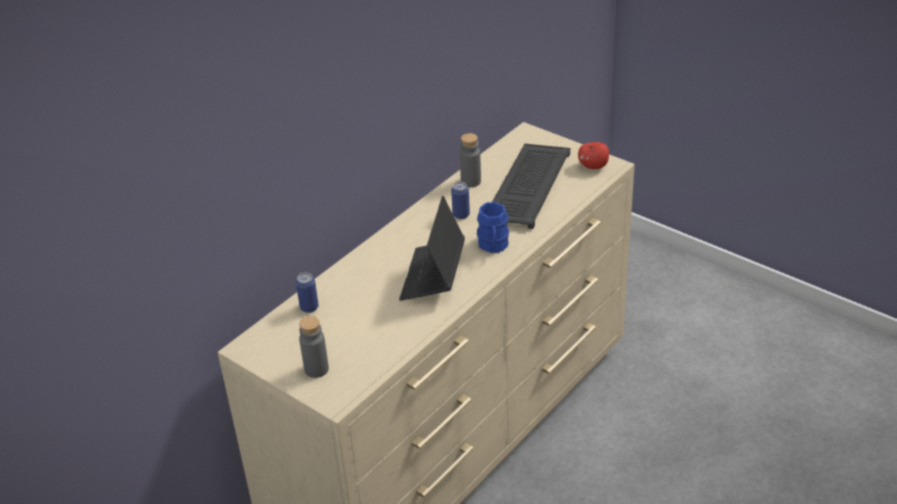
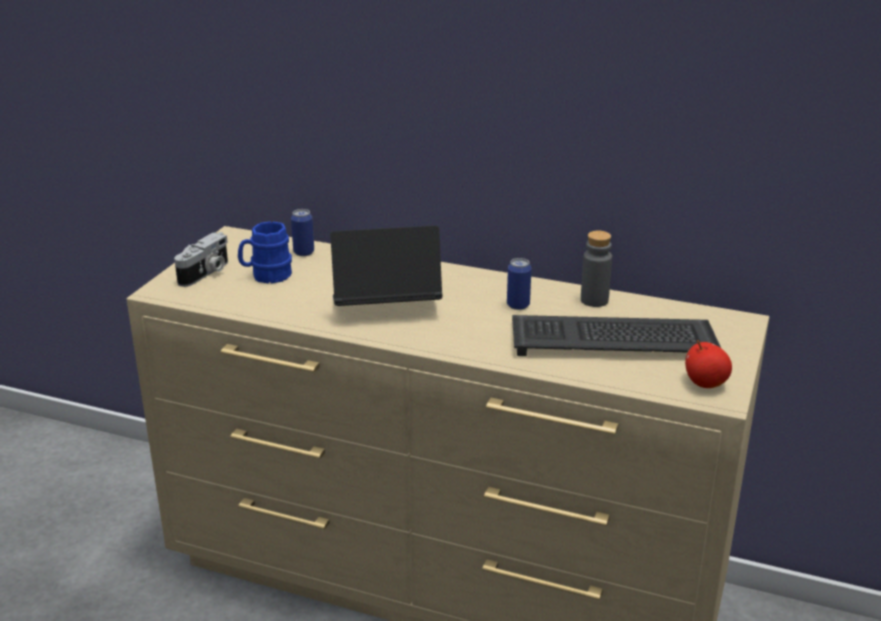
camera: 70 degrees right, 10 degrees down
(316, 369) = (206, 273): grey bottle -> camera
(493, 246) = (465, 335): blue mug -> blue mug (266, 275)

